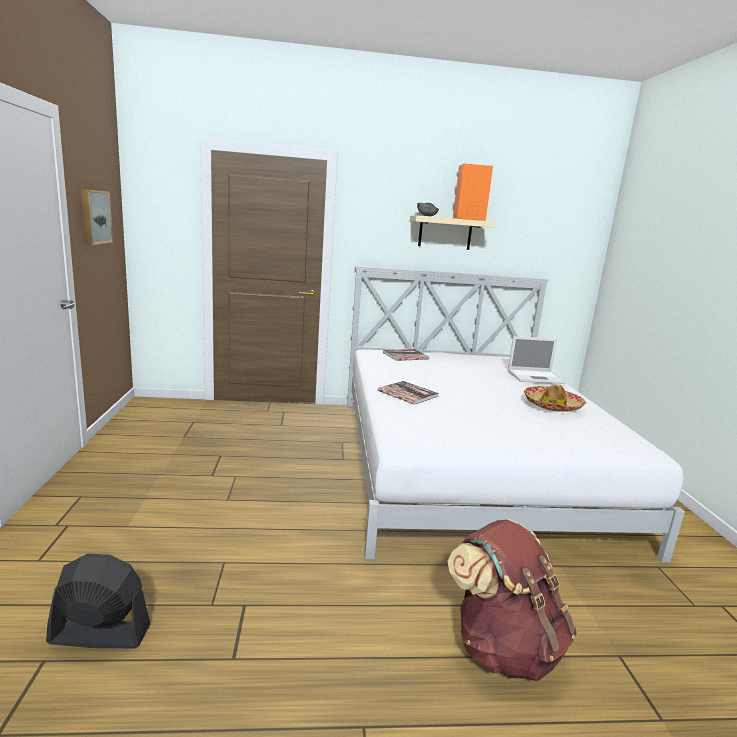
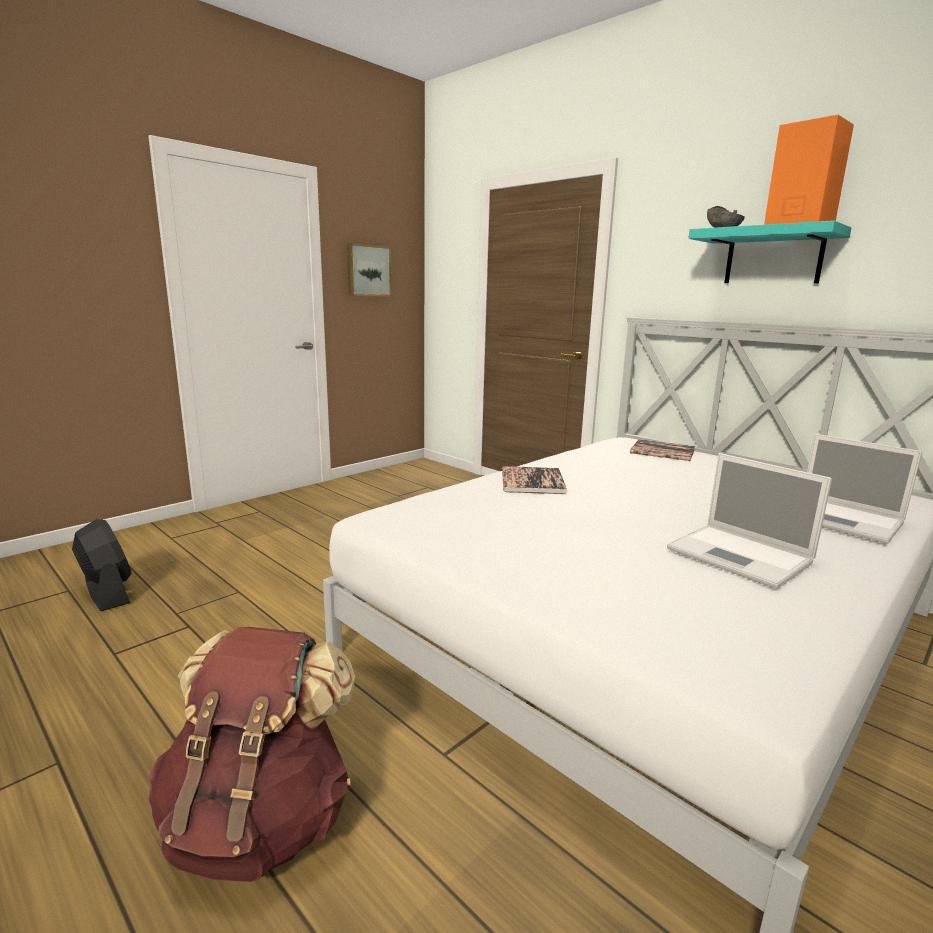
camera: 50 degrees right, 0 degrees up
(445, 233) = (773, 257): beige shelf -> turquoise shelf
(552, 405) = (741, 556): hat -> laptop

